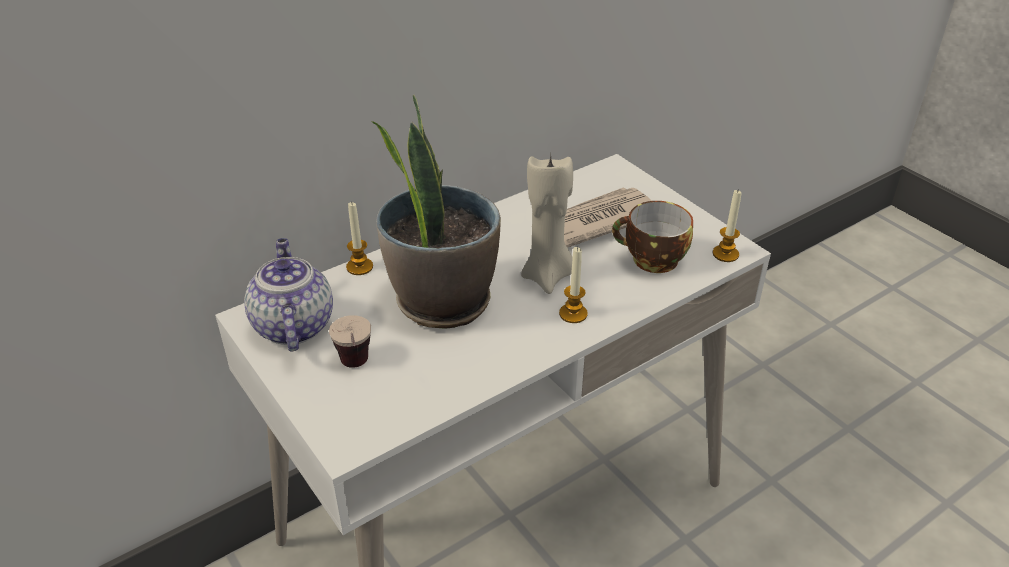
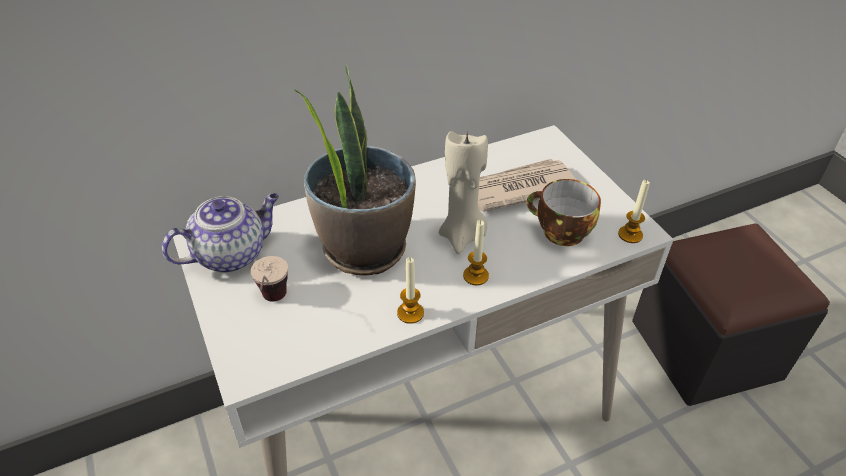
camera: 10 degrees right, 5 degrees up
(292, 325) = (232, 254): teapot -> teapot turned 60 degrees clockwise
(359, 267) = (302, 206): candle -> candle (410, 313)
(806, 395) = (705, 349): none -> black ottoman

